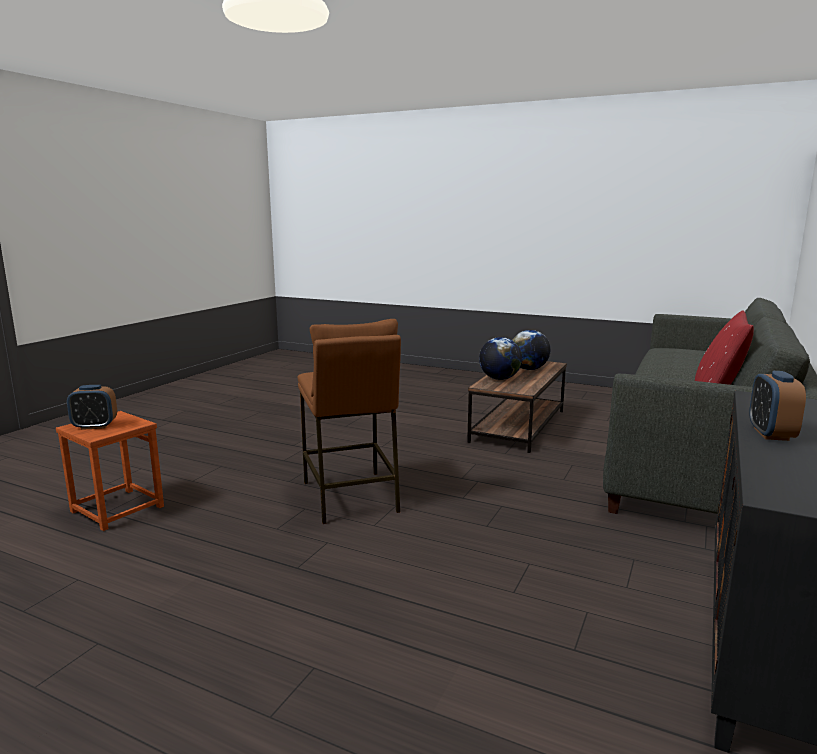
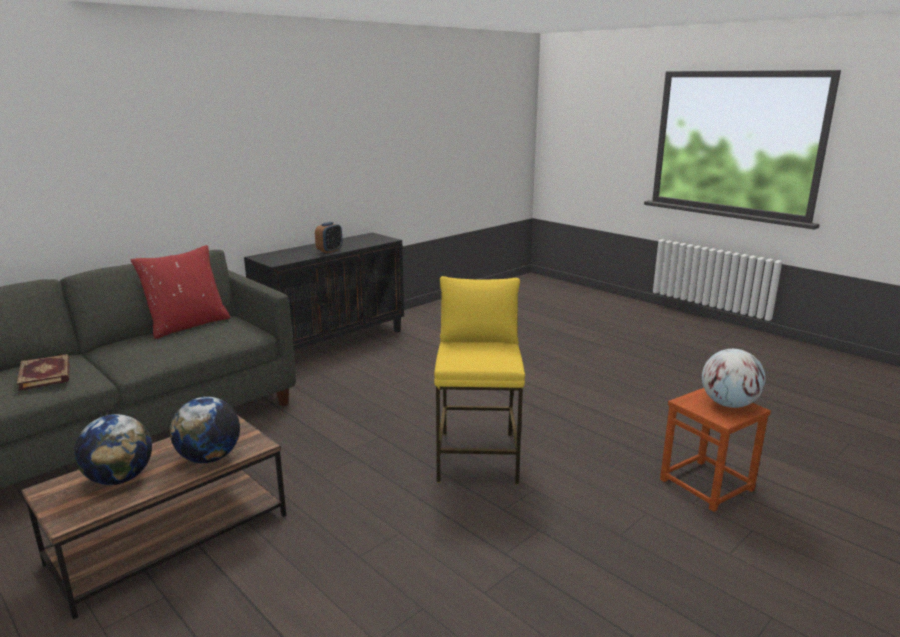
camera: 160 degrees left, 5 degrees up
(95, 426) = (728, 404): alarm clock -> globe
(350, 497) = (478, 456): brown stool -> yellow stool
(679, 362) = (46, 374): none -> book

